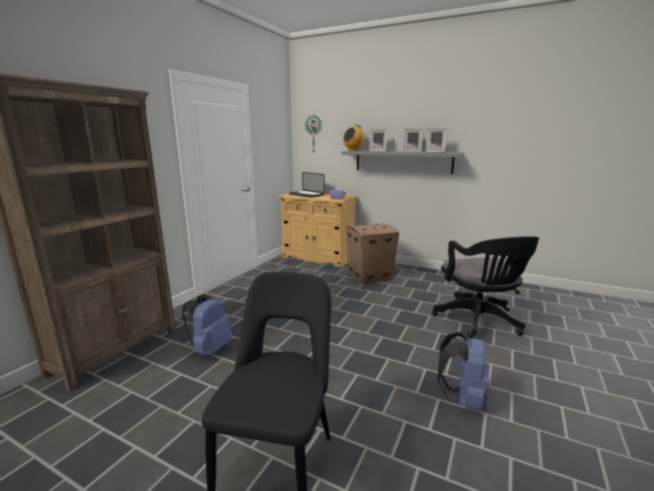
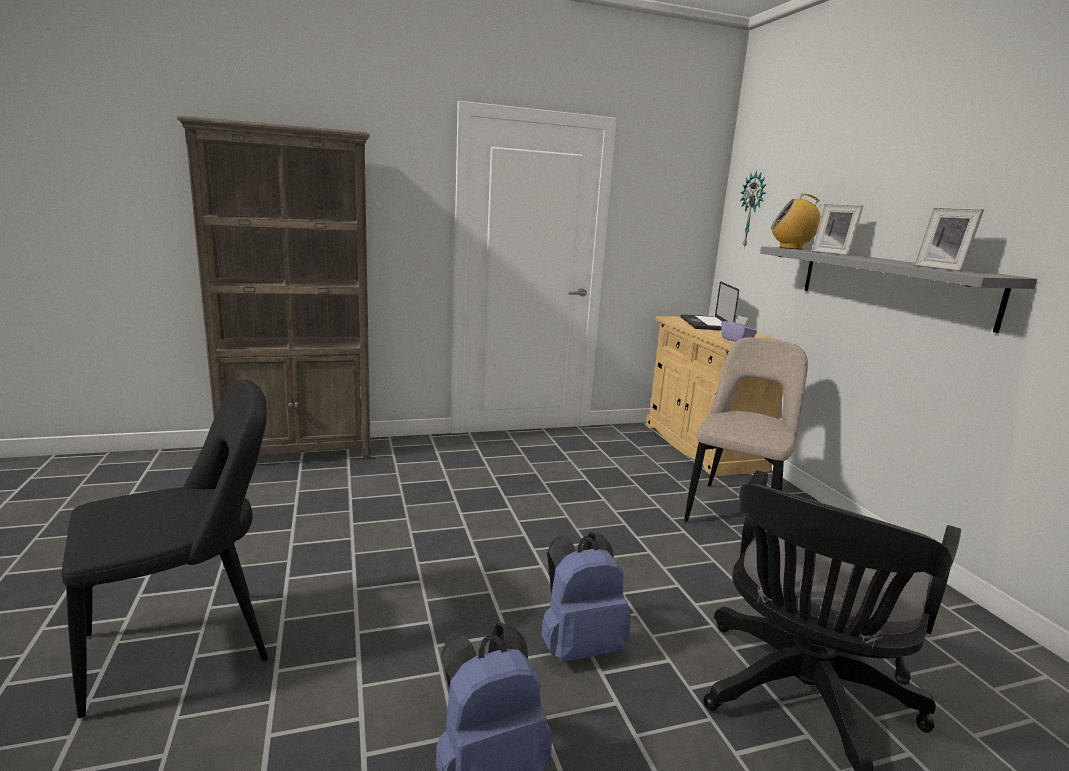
camera: 45 degrees right, 0 degrees up
(210, 349) = (358, 494): blue backpack -> blue backpack (579, 645)
(370, 276) = (736, 510): cardboard box -> beige chair
(411, 151) = (899, 262): picture frame -> none

